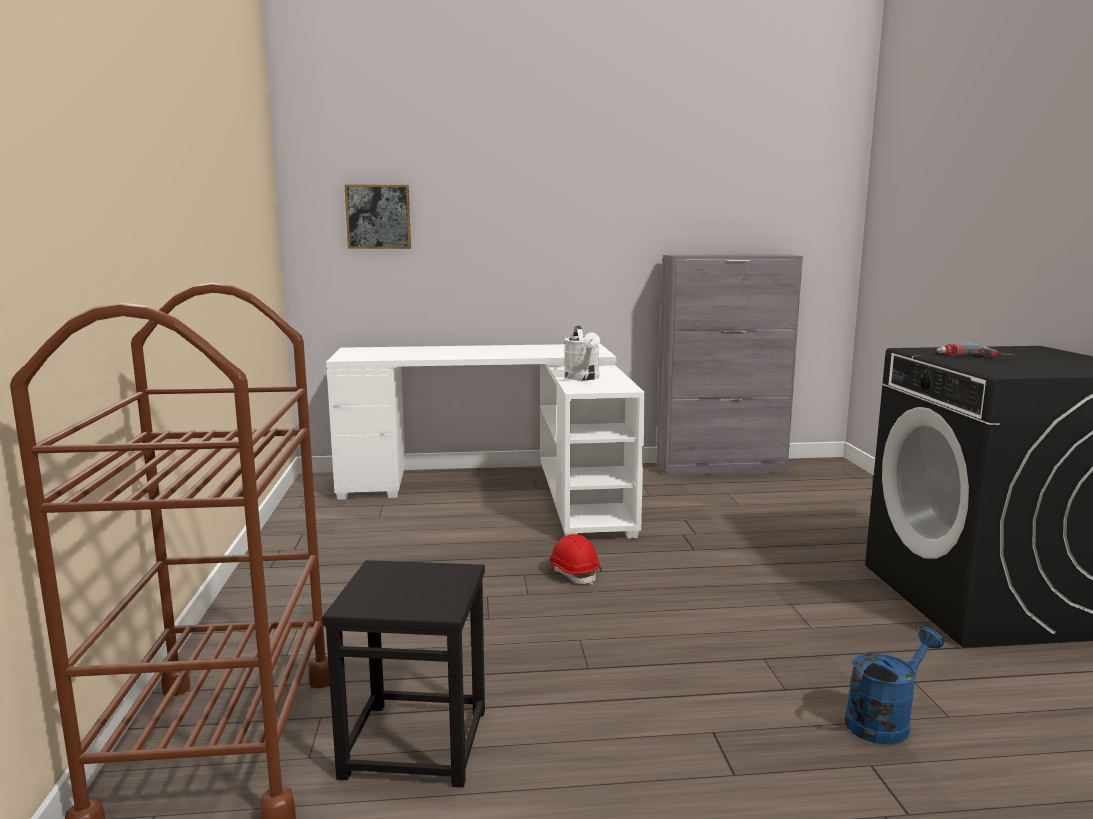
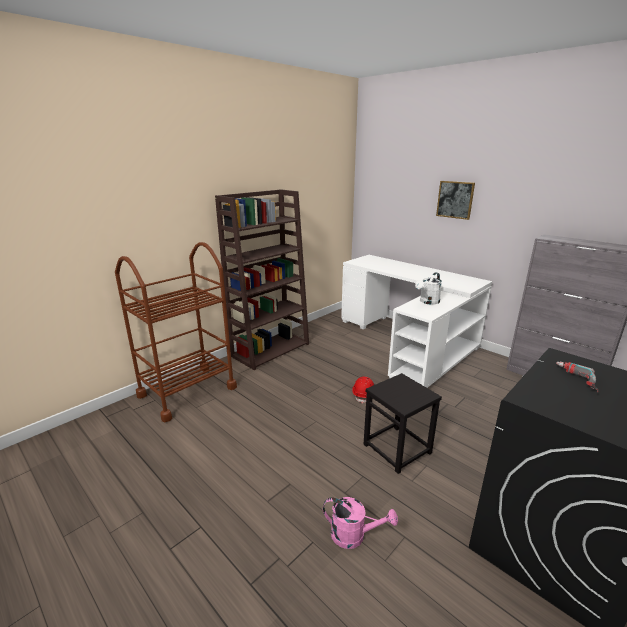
camera: 50 degrees right, 10 degrees up
(276, 589) = (270, 349): none -> brown bookcase
(378, 217) = (391, 194): picture -> picture (455, 199)
(416, 742) = (219, 421): black stool -> black stool (397, 448)
(884, 720) = (354, 535): blue watering can -> pink watering can

